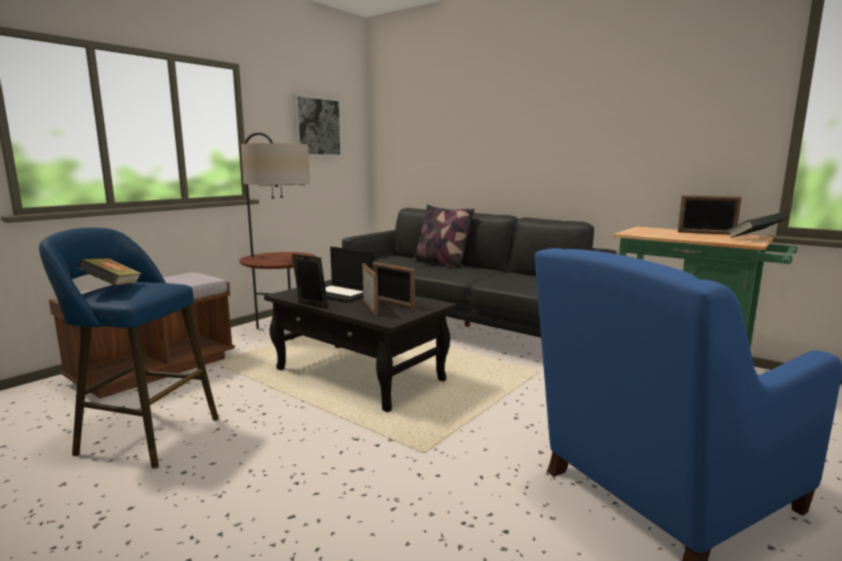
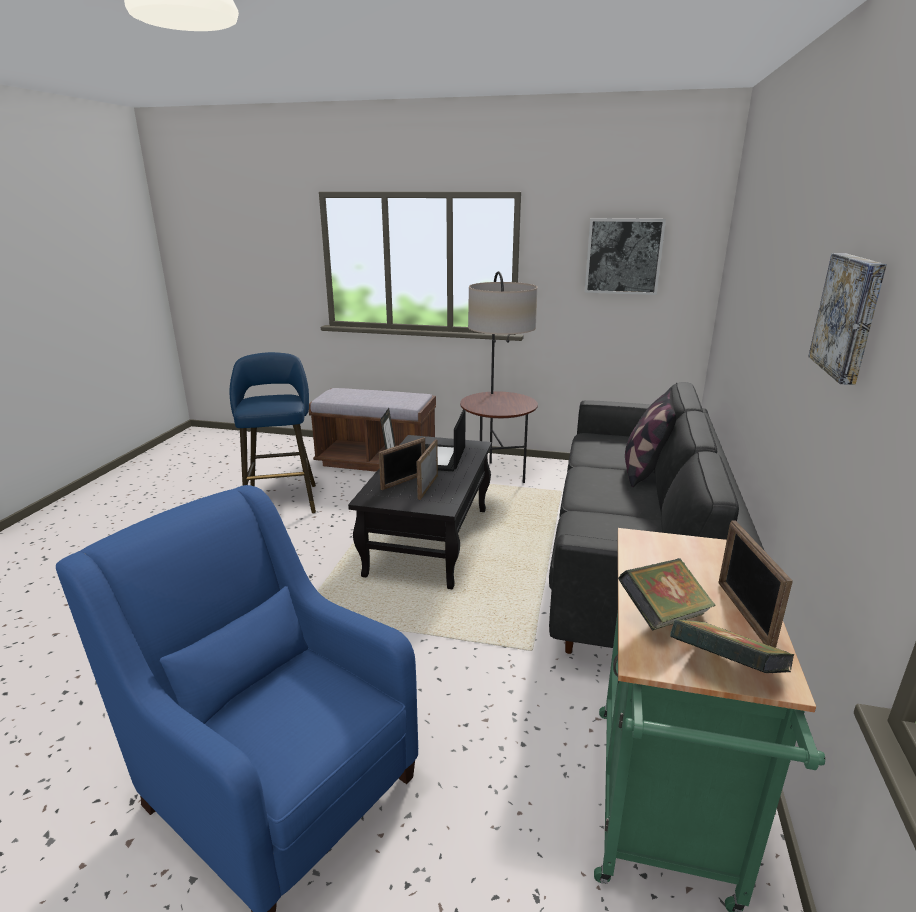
camera: 65 degrees right, 10 degrees up
(113, 289) = (264, 398): book -> book (663, 616)
(640, 107) = (850, 316): none -> picture

